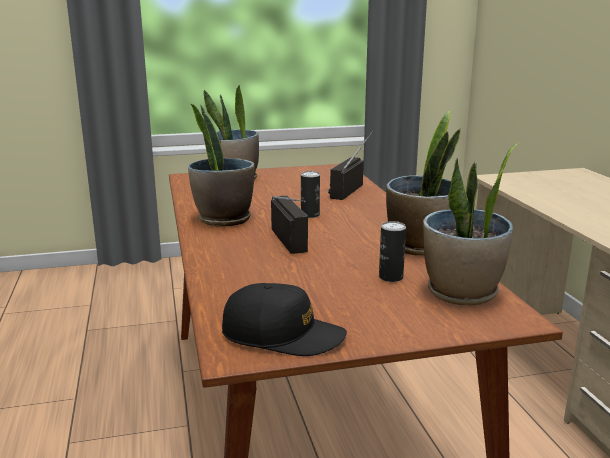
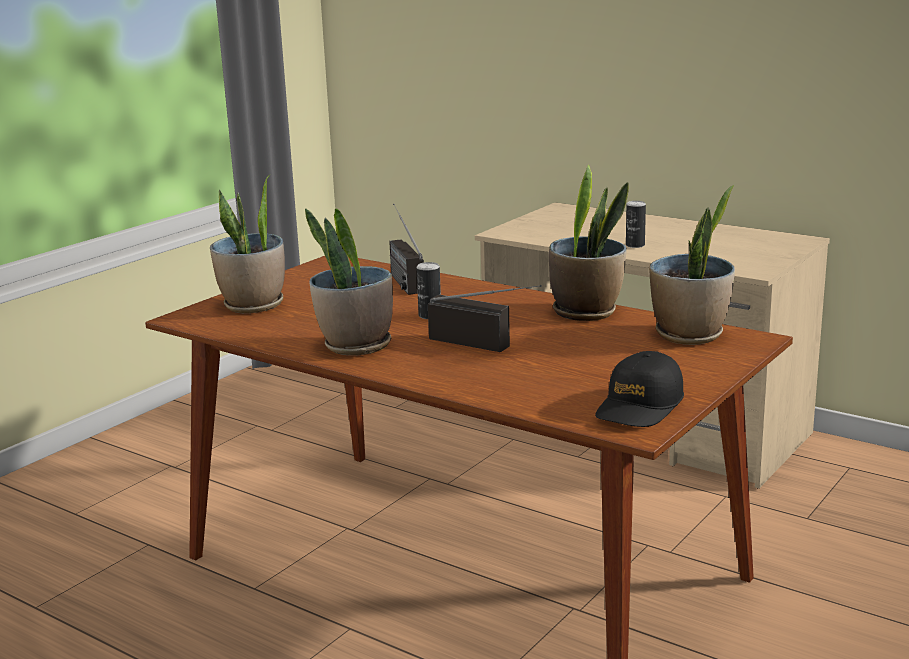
camera: 40 degrees left, 0 degrees up
(282, 335) = (640, 406): black cap -> black cap turned 150 degrees clockwise
(391, 277) = (619, 342): can -> can (635, 245)

